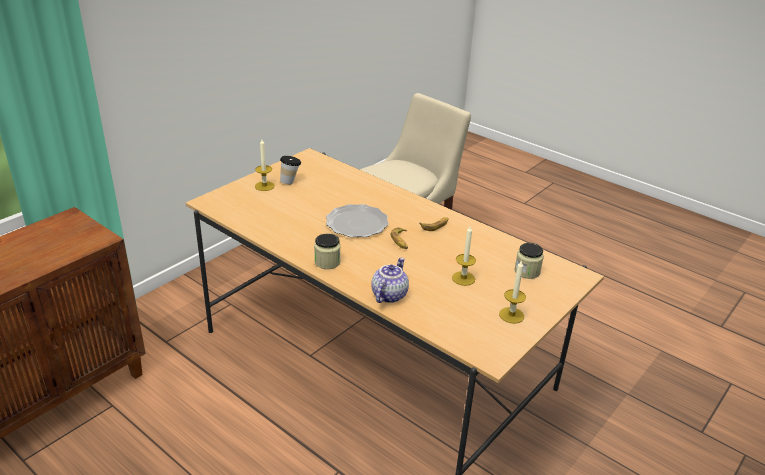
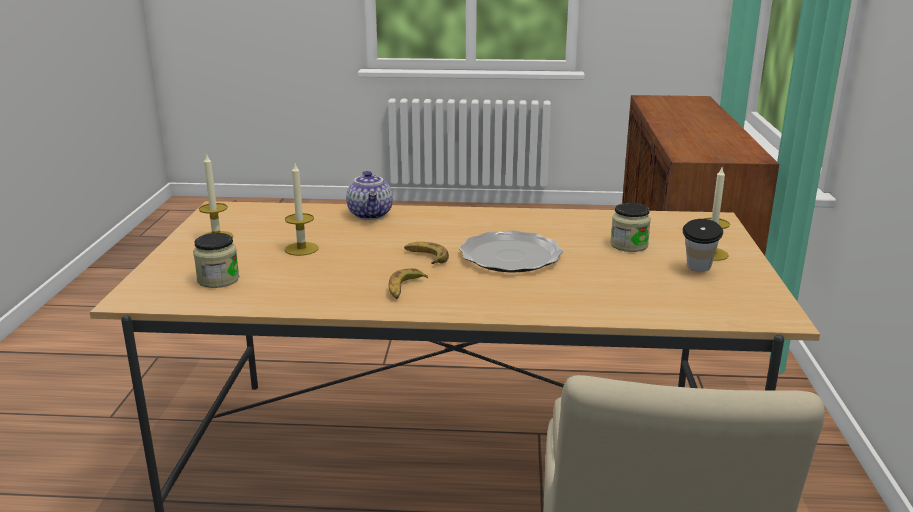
camera: 145 degrees right, 10 degrees down
(327, 262) = (475, 217): jar -> jar (629, 245)

